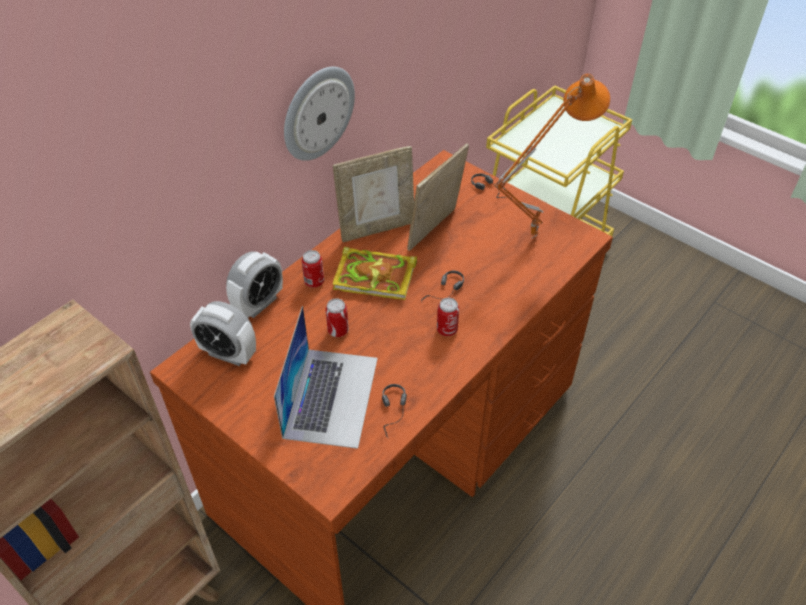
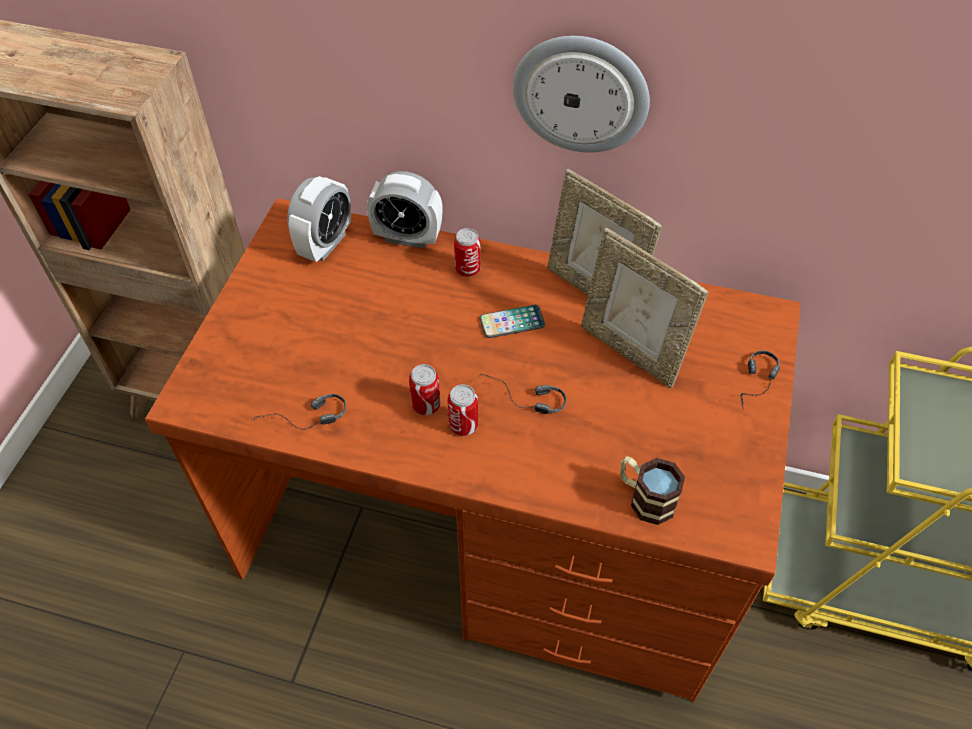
camera: 65 degrees right, 5 degrees up
(228, 354) = (325, 244): alarm clock -> alarm clock turned 150 degrees counterclockwise
(331, 396) = (307, 352): laptop -> none
(338, 331) = (405, 320): can -> can (426, 405)
(377, 276) = (512, 322): book -> phone
(435, 231) = (631, 351): picture frame -> picture frame turned 150 degrees counterclockwise
(532, 235) = (701, 464): orange table lamp -> none
(543, 267) = (644, 498): none -> mug

